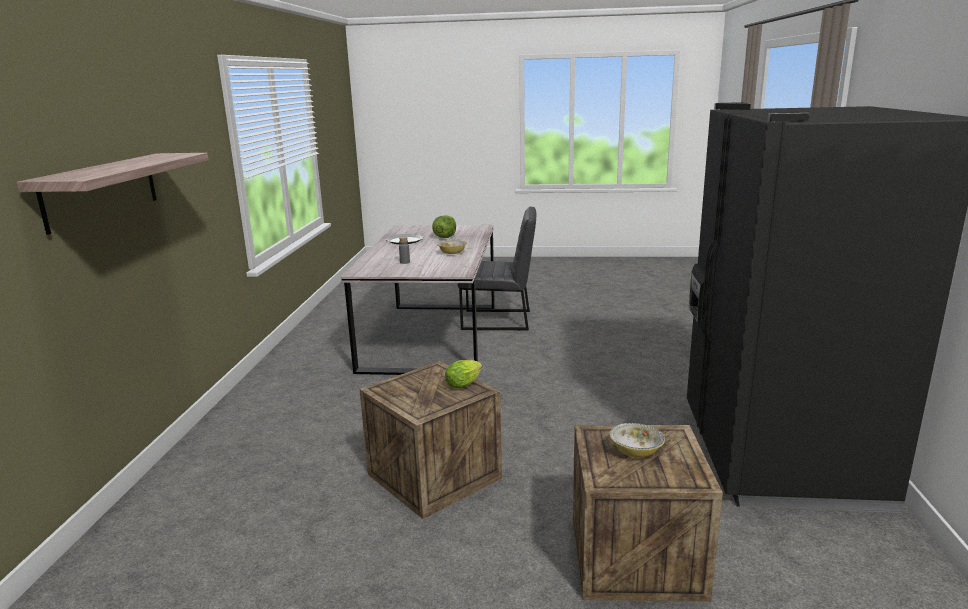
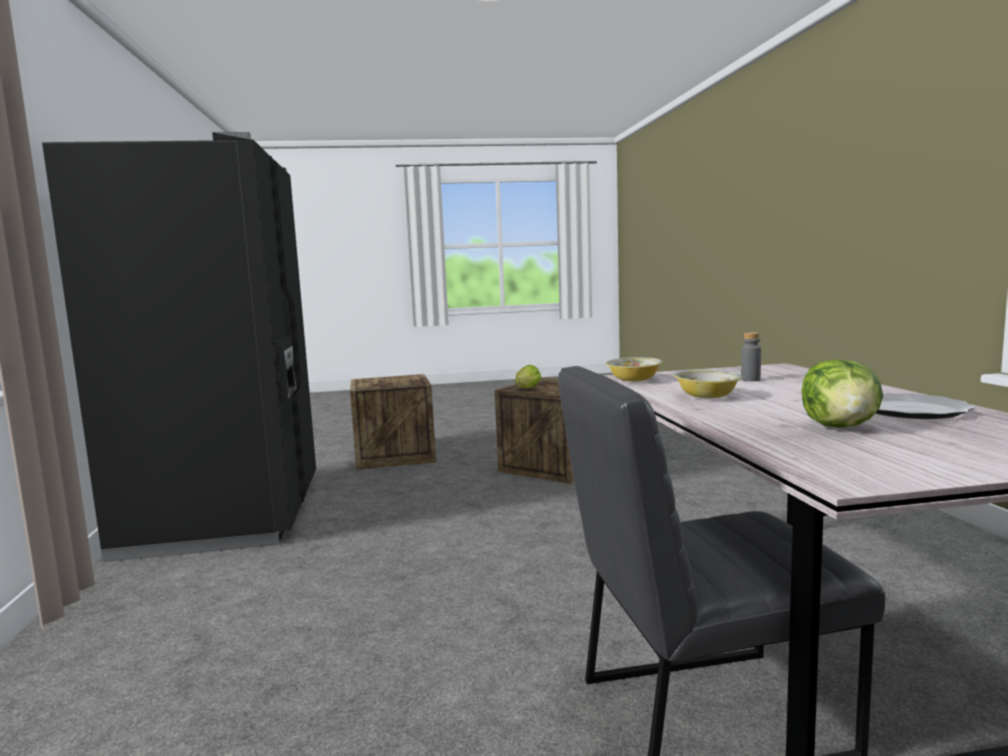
camera: 165 degrees right, 10 degrees down
(102, 190) = (803, 207): shelf -> none
(636, 452) = (392, 382): bowl -> bowl (634, 380)

